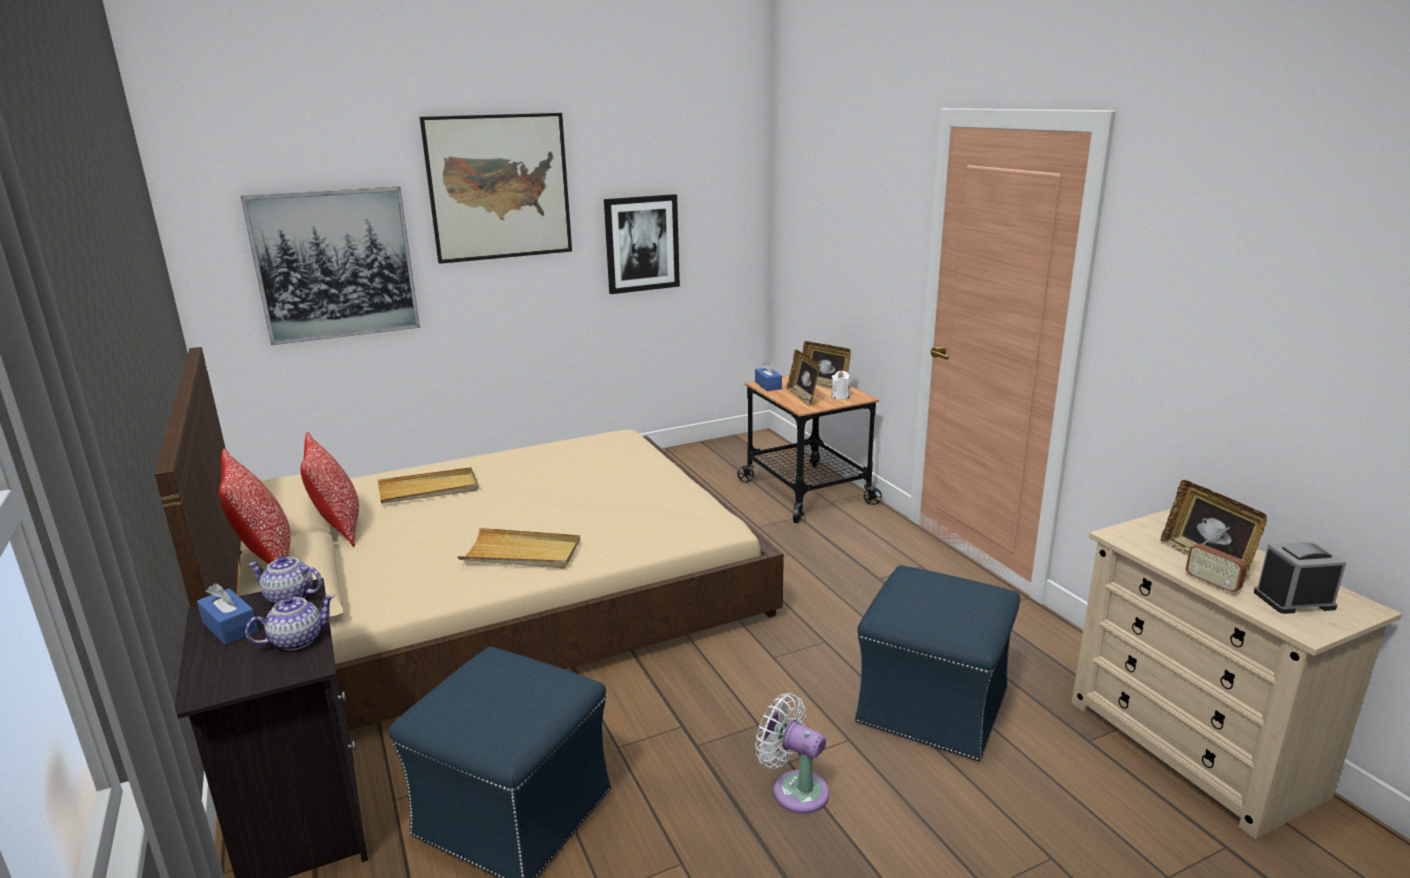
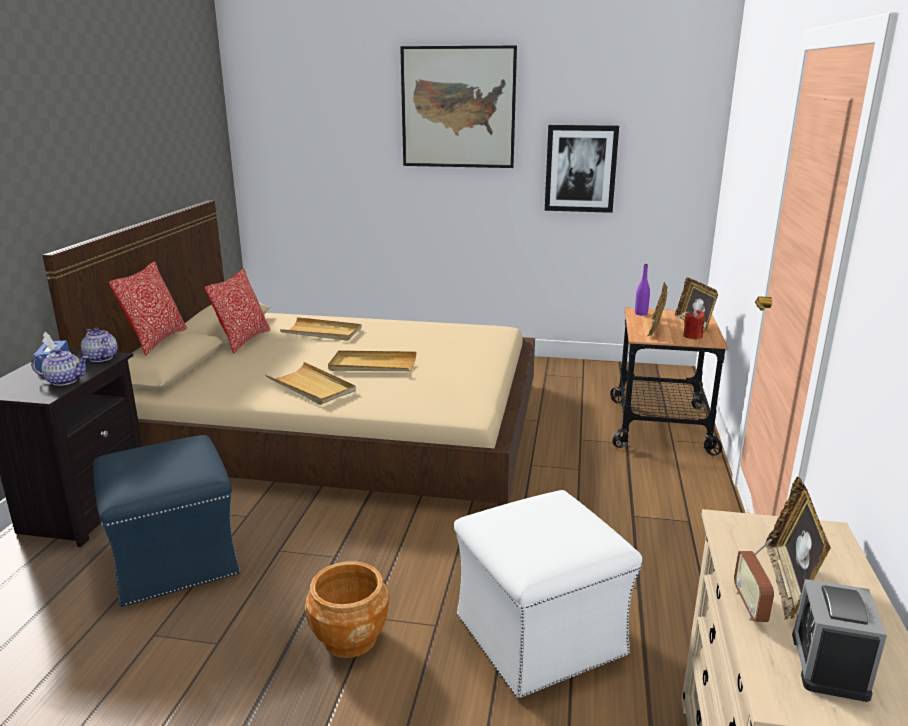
camera: 35 degrees right, 0 degrees up
(335, 264) = (331, 158): picture -> none
(553, 509) = (372, 365): none -> beige tray
(768, 385) = (641, 313): blue tissue box -> purple bottle
(795, 789) = (349, 638): white fan -> brown planter
(840, 396) = (692, 336): white candle -> red candle
(932, 707) = (538, 636): blue ottoman -> white ottoman
(1294, 600) = (829, 665): alarm clock -> alarm clock turned 105 degrees counterclockwise

